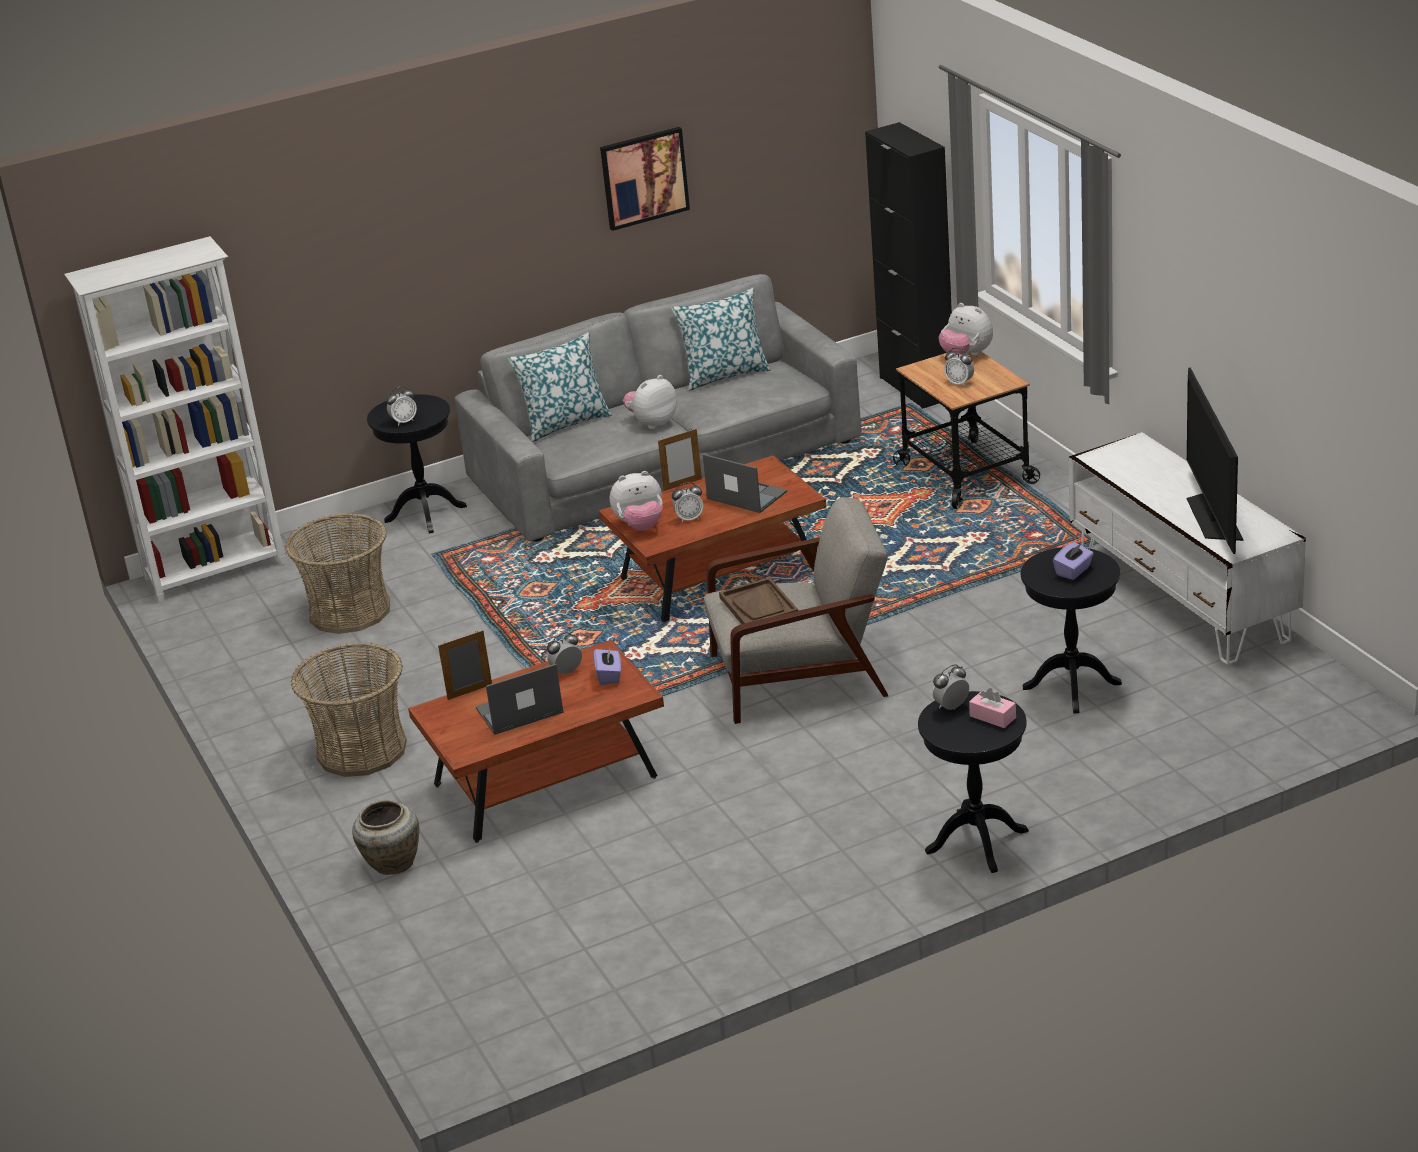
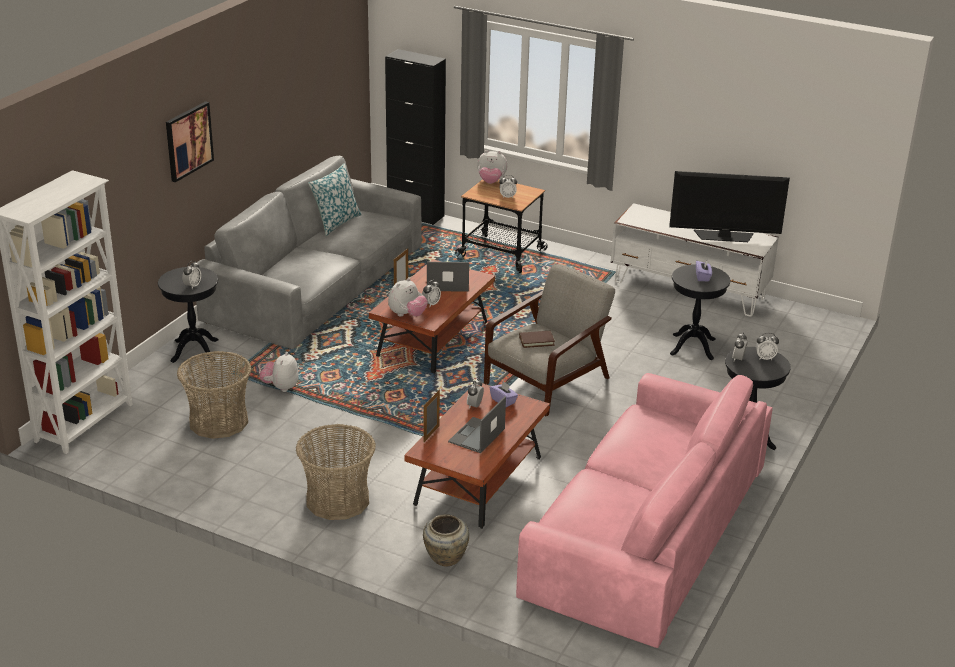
camera: 40 degrees left, 0 degrees up
(565, 423) = (270, 269): pillow -> none
(644, 177) = (276, 100): picture -> picture (188, 141)
(652, 423) = (330, 257): plush toy -> plush toy (281, 387)
(668, 919) = (645, 531): none -> pink sofa
(759, 606) = (536, 341): brown tray -> brown book
(992, 717) = (765, 358): pink tissue box -> alarm clock
(1213, 517) = (724, 236): television -> television turned 45 degrees counterclockwise

